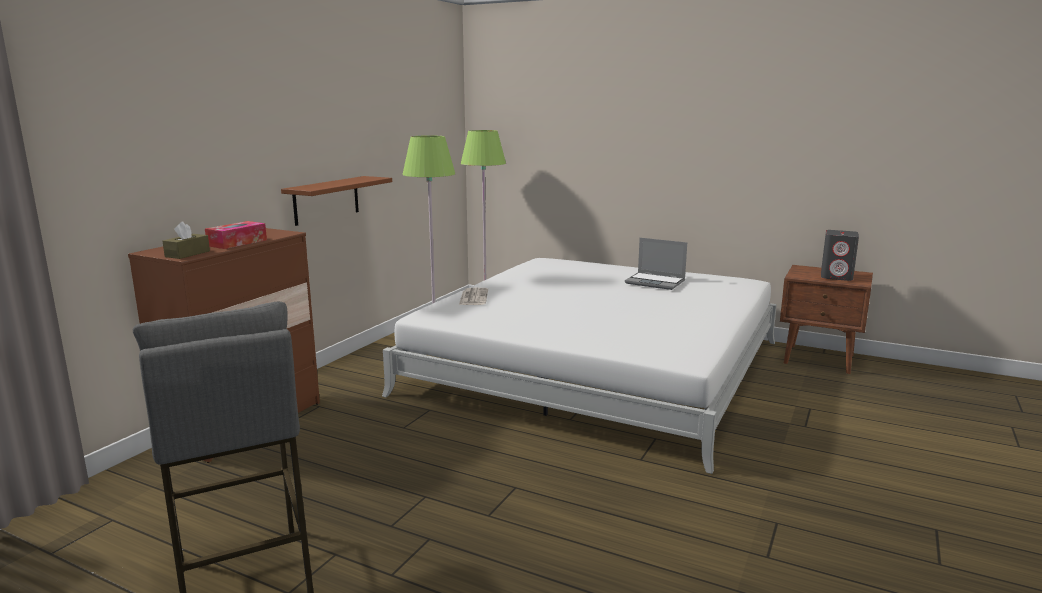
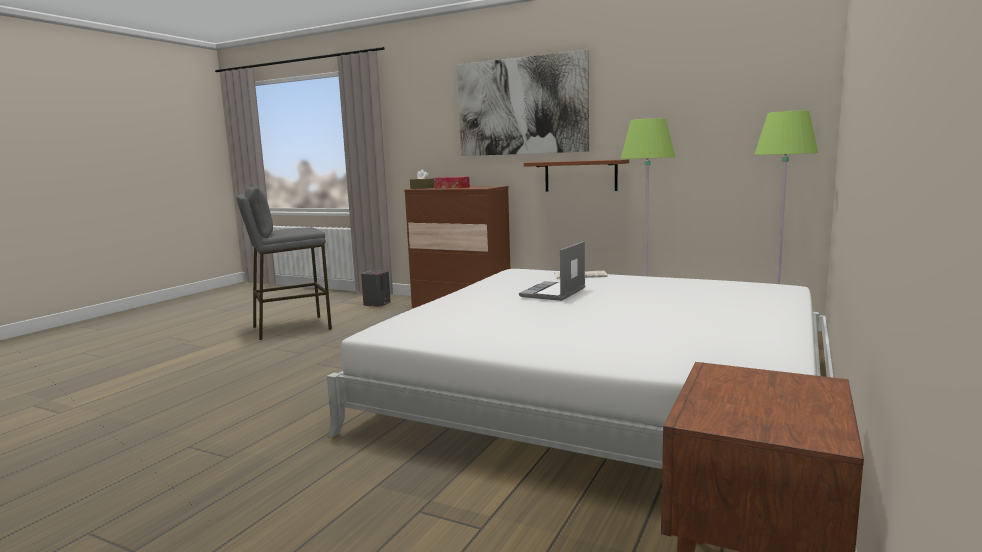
camera: 90 degrees right, 5 degrees down
(258, 112) = (521, 106): none -> picture
(656, 282) = (689, 322): laptop -> laptop (553, 293)
(837, 277) = (748, 405): grey speaker -> grey speaker (377, 304)

